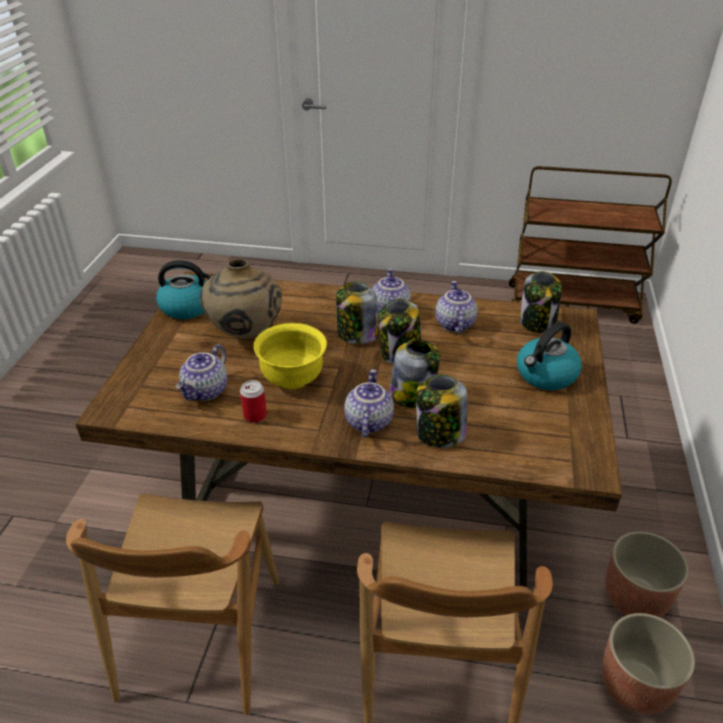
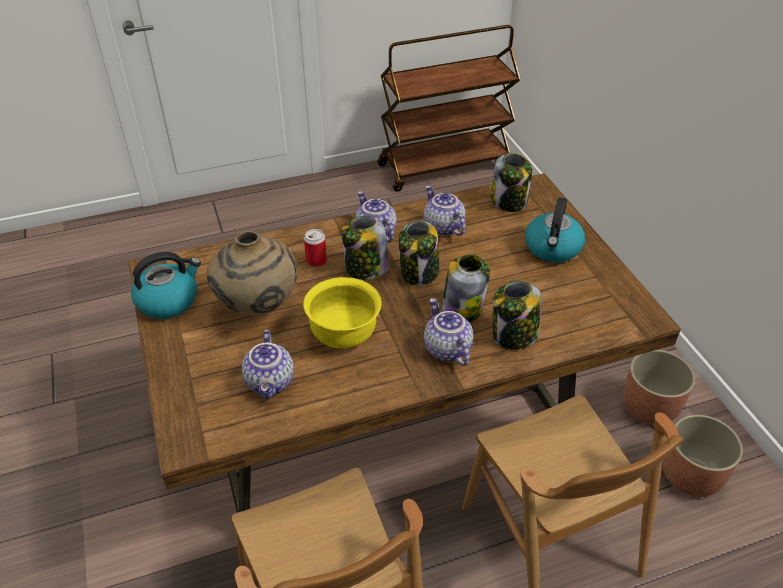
camera: 30 degrees left, 5 degrees up
(255, 415) = (340, 386): can -> can (316, 261)

